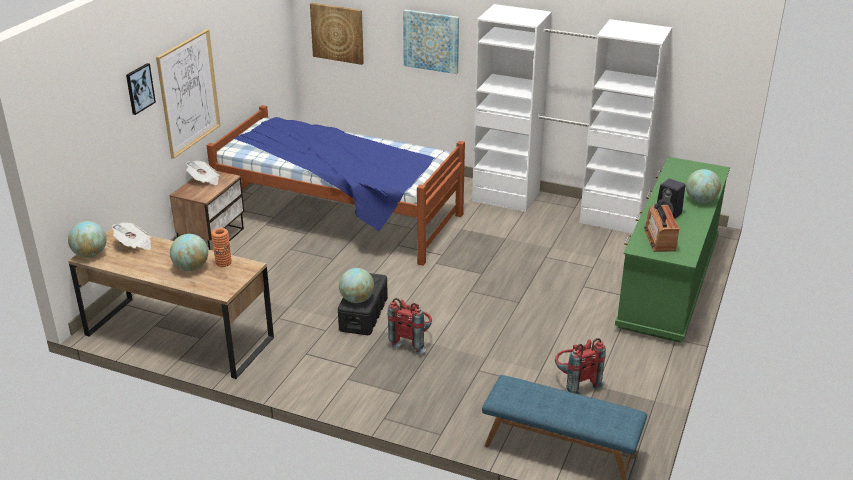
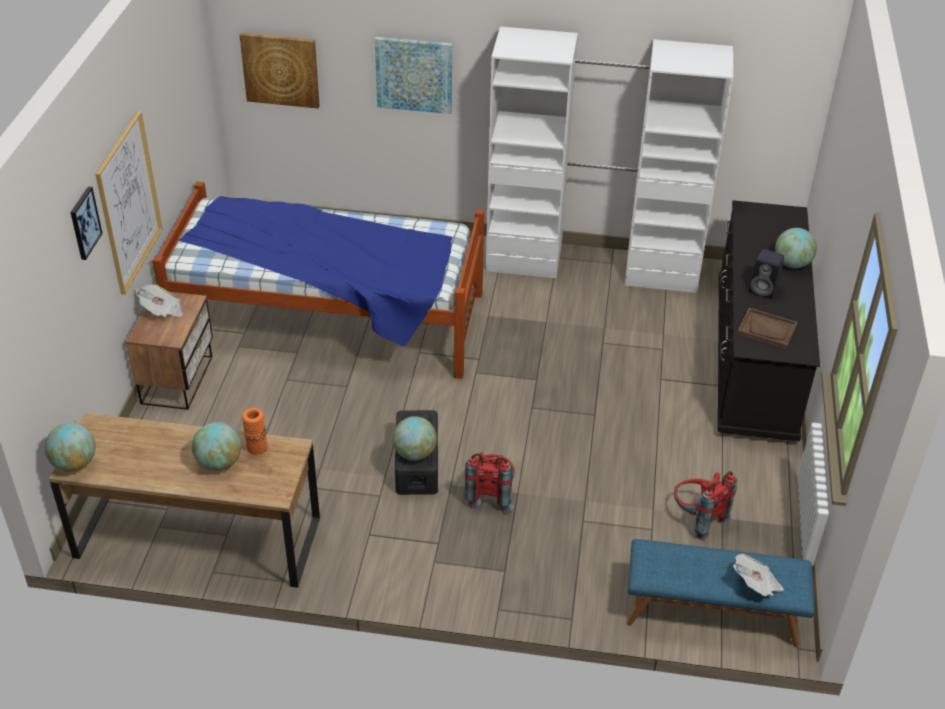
camera: 15 degrees left, 10 degrees up
(134, 245) = (127, 438): newspaper -> newspaper (756, 585)
(659, 239) = (767, 329): radio -> brown tray
(668, 283) = (754, 359): green dresser -> black dresser

